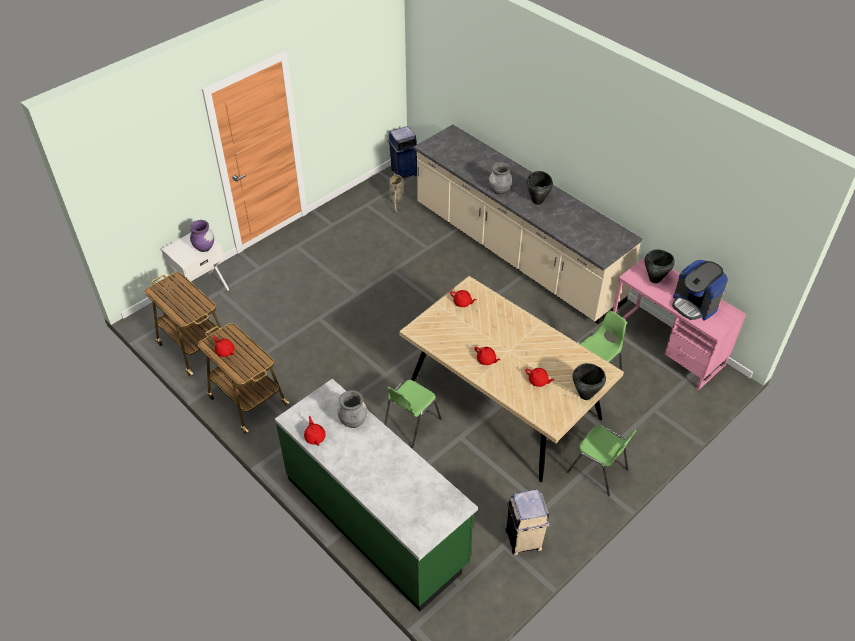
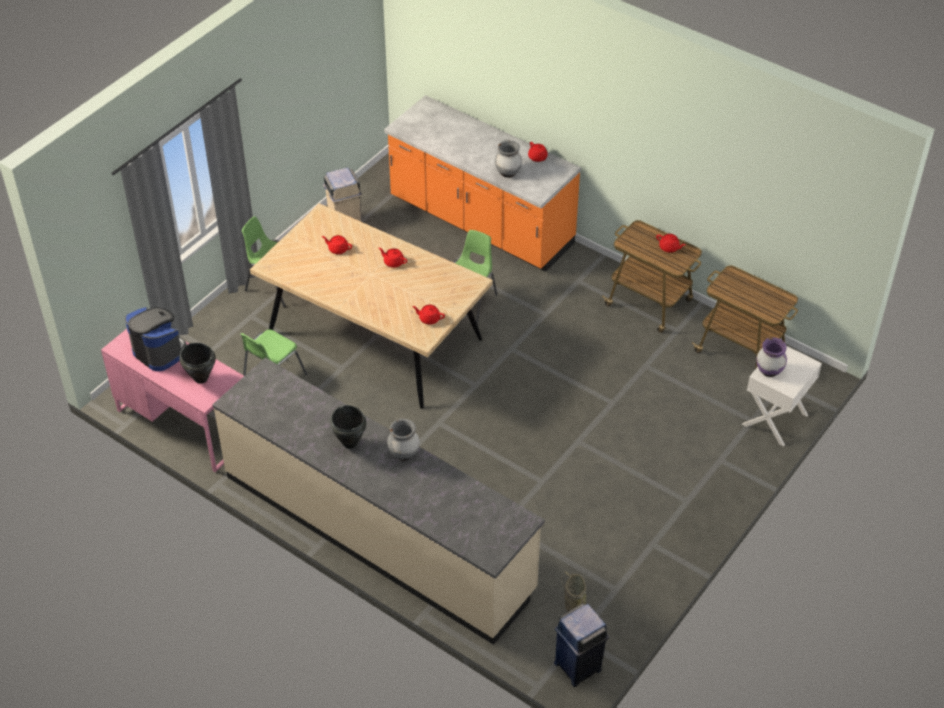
camera: 170 degrees right, 0 degrees up
(377, 520) = (480, 223): green counter -> orange counter
(585, 395) = (290, 242): black cooking pot -> none

